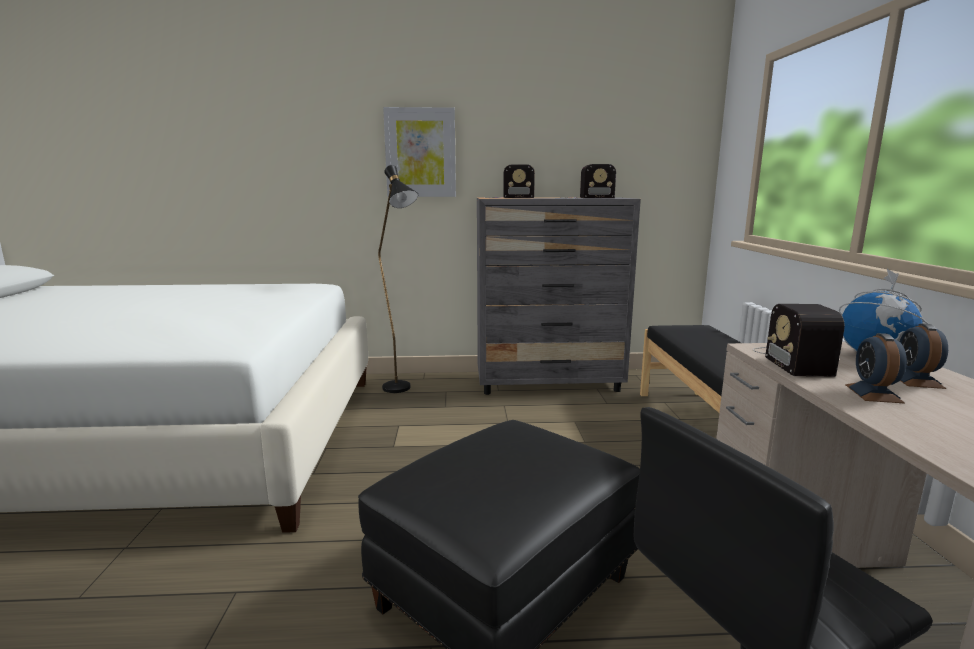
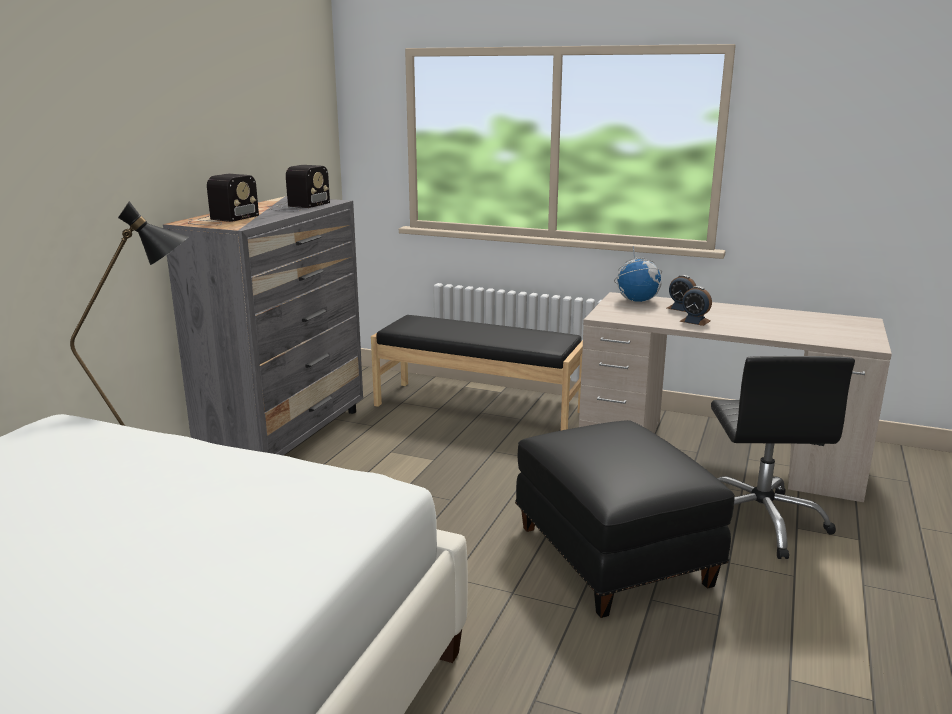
camera: 65 degrees left, 5 degrees up
(420, 153) = (83, 169): picture -> none
(792, 360) = (631, 317): radio -> none

